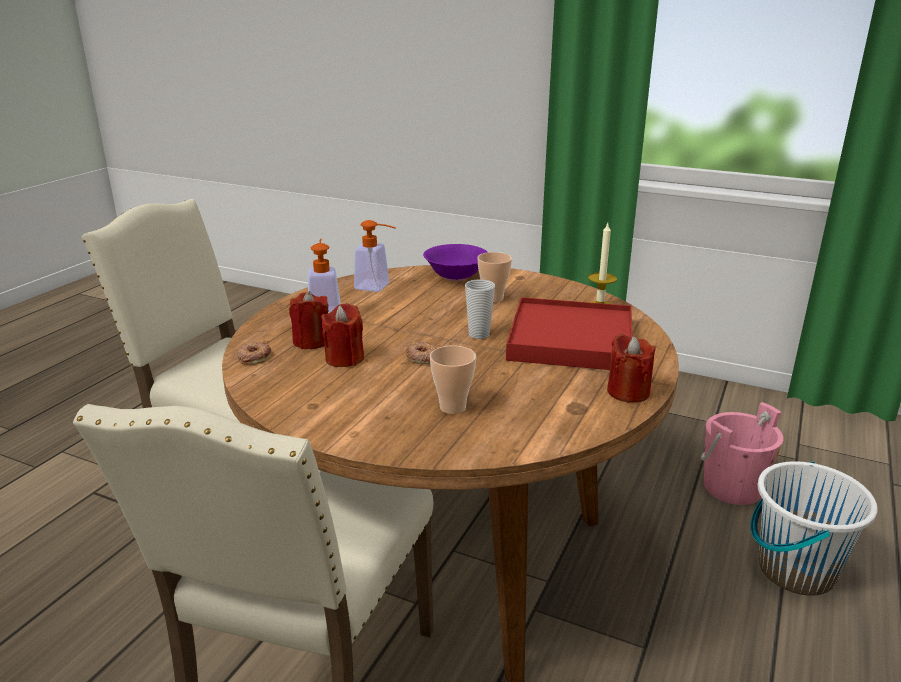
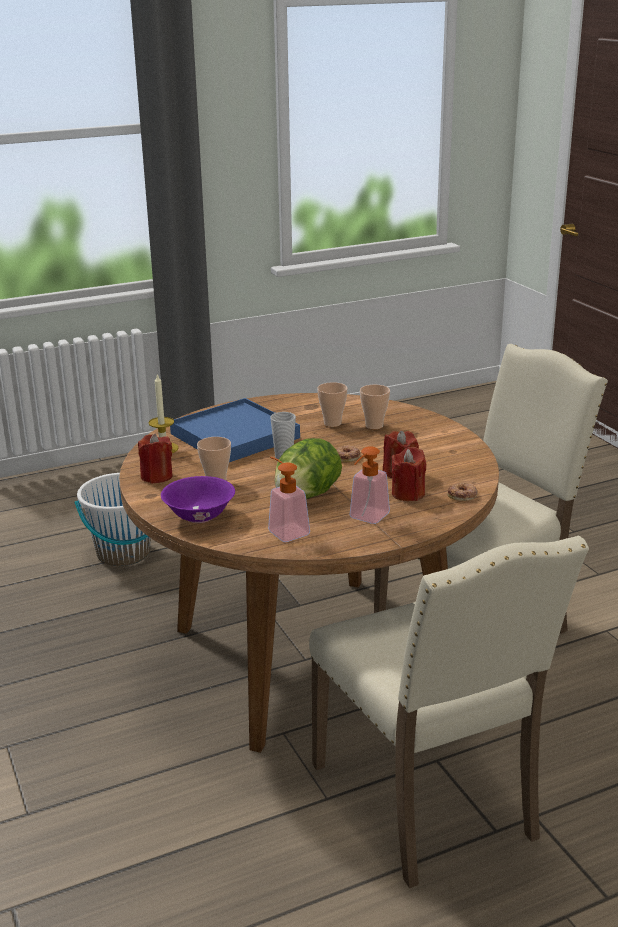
camera: 140 degrees left, 0 degrees up
(402, 313) = (307, 495): none -> lettuce
(506, 392) = (332, 423): none -> cup
(570, 340) = (235, 436): red tray -> blue tray
(628, 392) = (270, 404): red candle -> red candle (156, 476)
(732, 487) = (50, 601): pink bucket -> none

